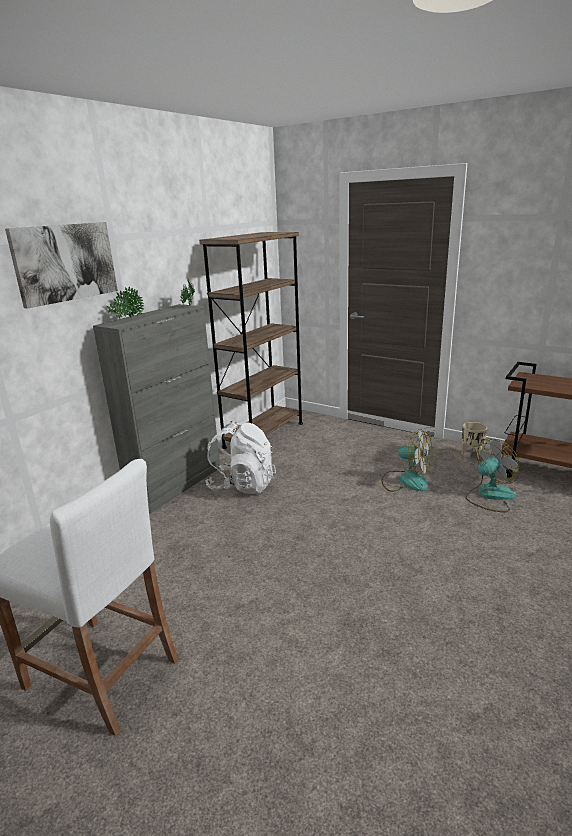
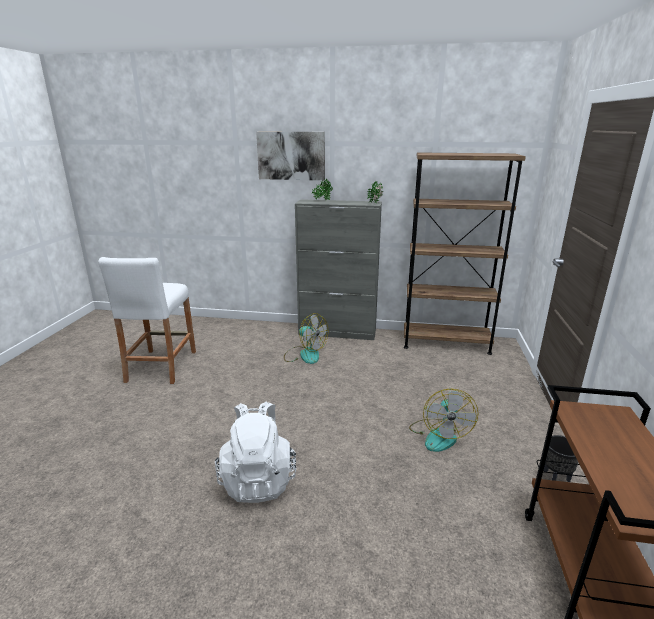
camera: 65 degrees right, 0 degrees up
(242, 485) = (357, 355): white backpack -> white backpack (258, 479)
(472, 454) = (555, 479): beige planter -> black planter
(490, 496) = (461, 503): fan -> fan (304, 354)

